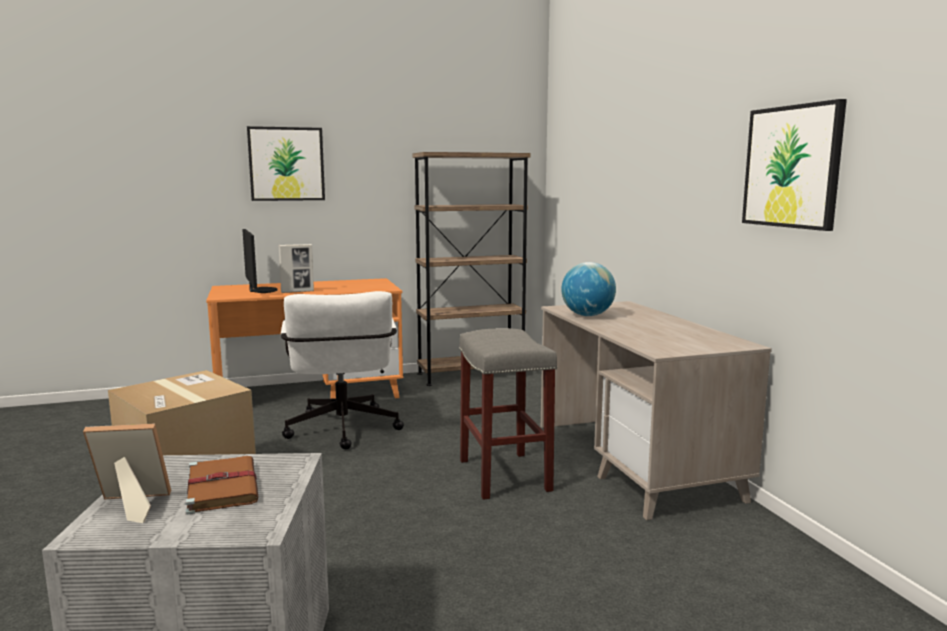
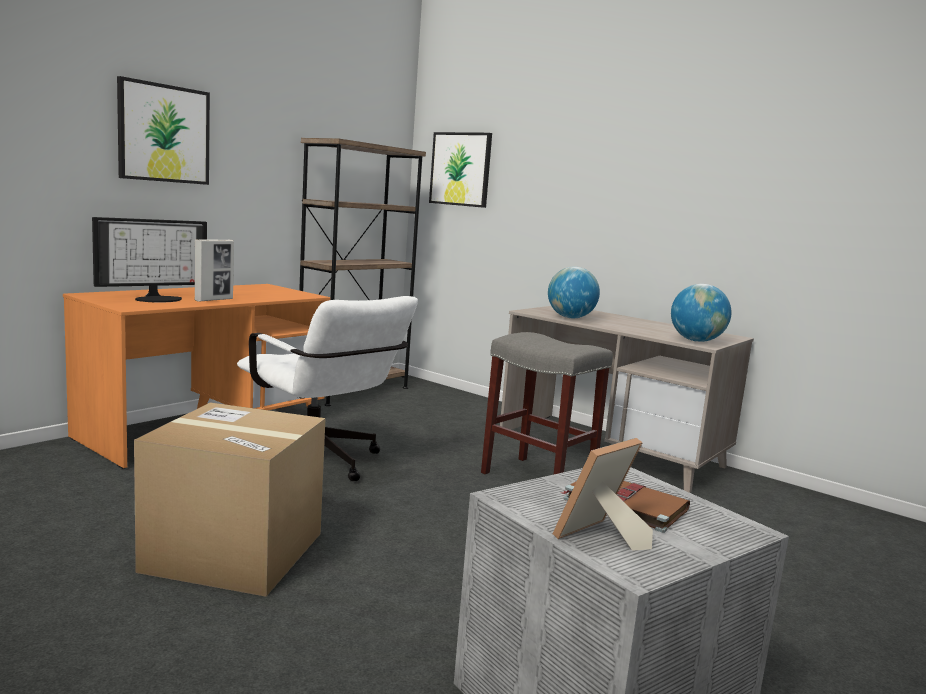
camera: 35 degrees left, 0 degrees up
(260, 290) = (158, 299): monitor -> monitor turned 105 degrees clockwise
(664, 347) = (696, 341): none -> globe
(792, 167) = (779, 191): picture -> picture (460, 169)

